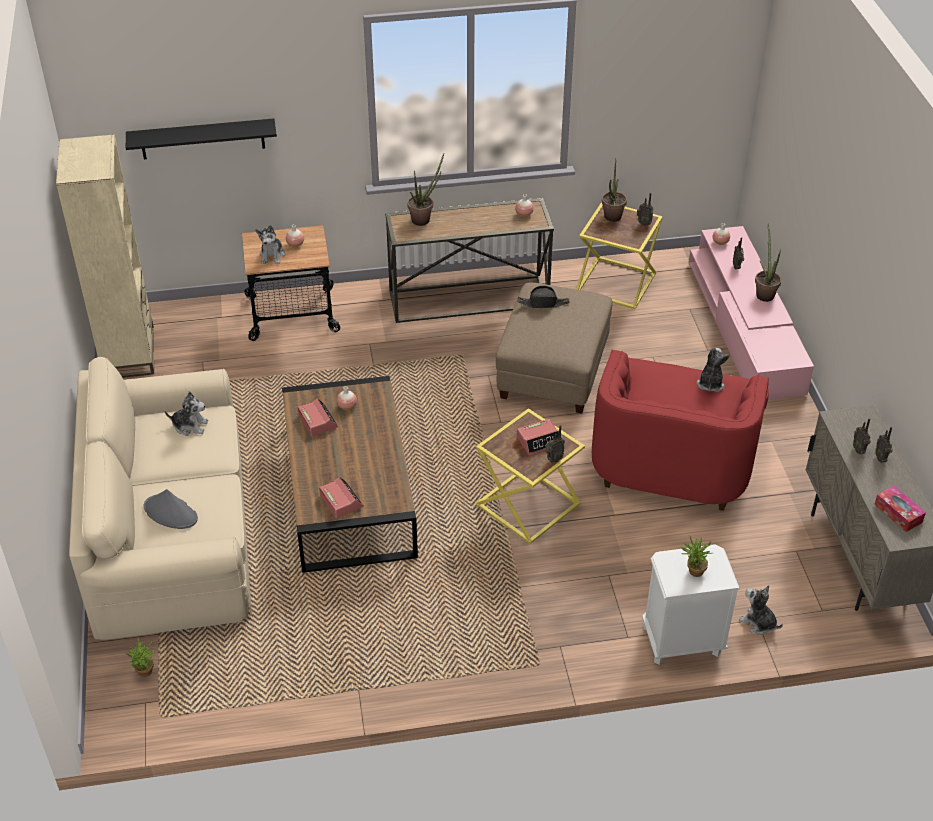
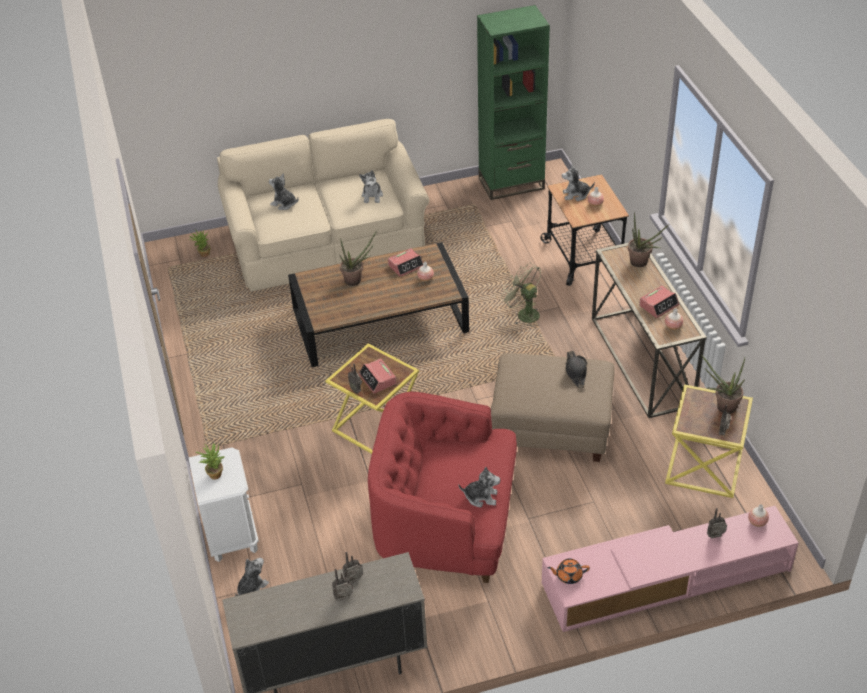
camera: 85 degrees right, 0 degrees up
(129, 353) = (511, 183): beige bookcase -> green bookcase
(171, 513) = (284, 204): grey hat -> plush toy
(202, 139) = (607, 82): black shelf -> none
(341, 501) = (320, 291): alarm clock -> alarm clock (659, 305)
(373, 371) = (523, 314): none -> green fan
(764, 293) = (675, 562): potted plant -> potted plant (356, 280)
(778, 359) = (568, 575): none -> orange teapot
(898, 513) = (270, 608): tissue box -> none

